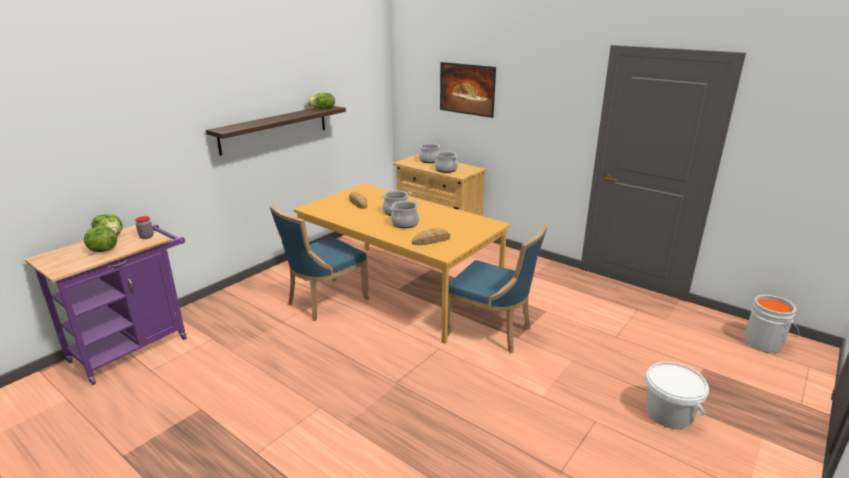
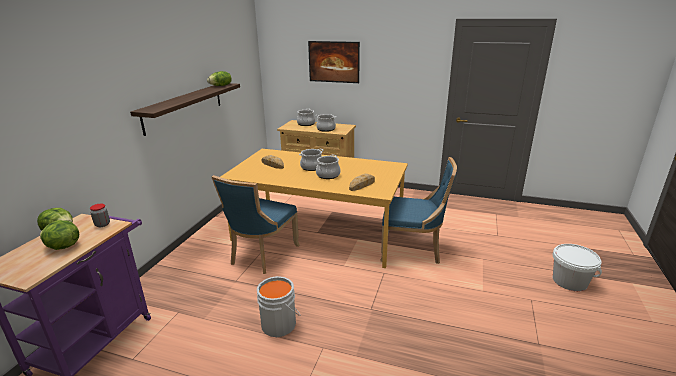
camera: 20 degrees left, 0 degrees up
(764, 343) = (584, 220): grey bucket -> grey bucket (280, 324)

